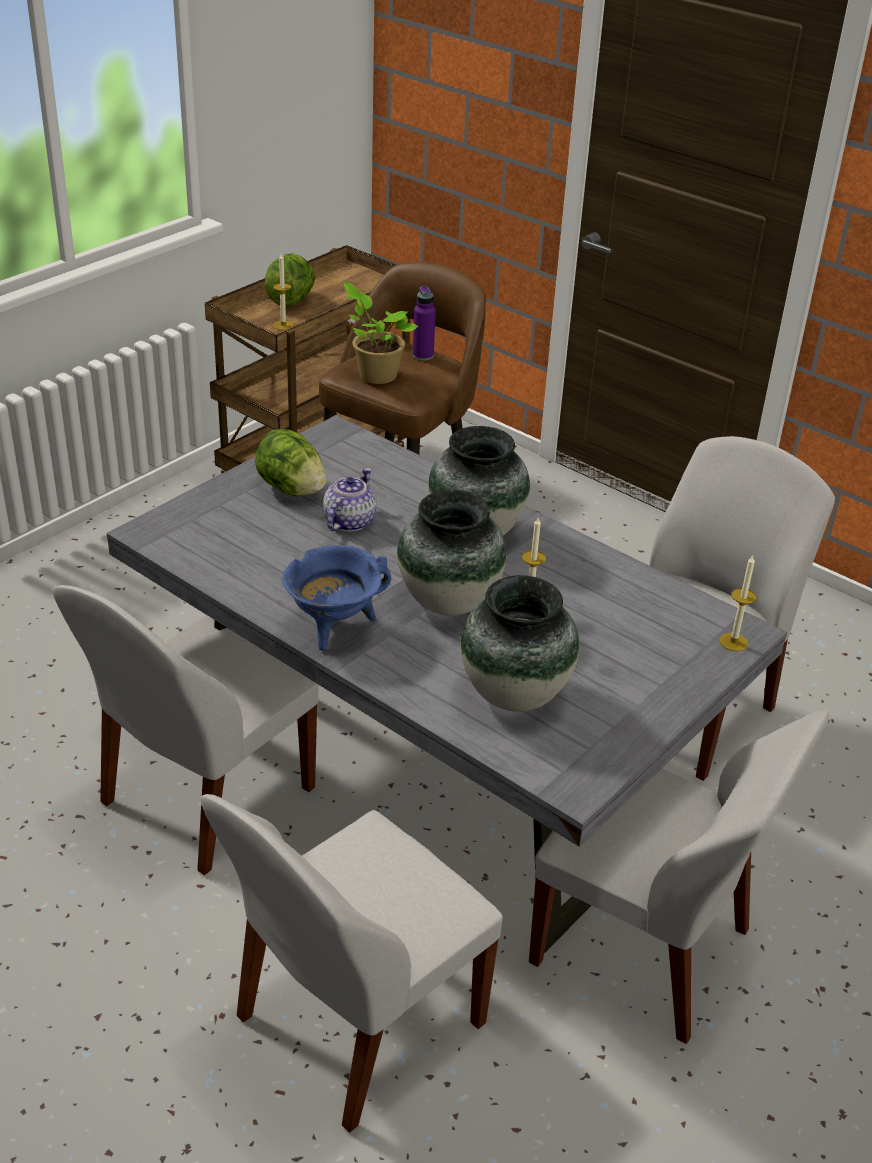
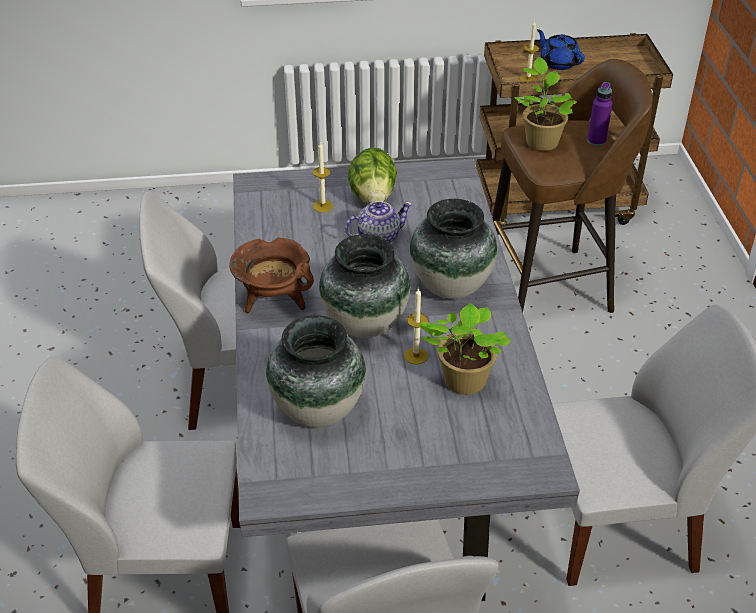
camera: 45 degrees right, 5 degrees up
(290, 300) = (558, 63): lettuce -> blue teapot
(334, 627) = (274, 301): blue cooking pot -> brown cooking pot
(595, 603) = (462, 382): none -> potted plant
(733, 642) = (523, 471): candle -> candle (323, 206)

